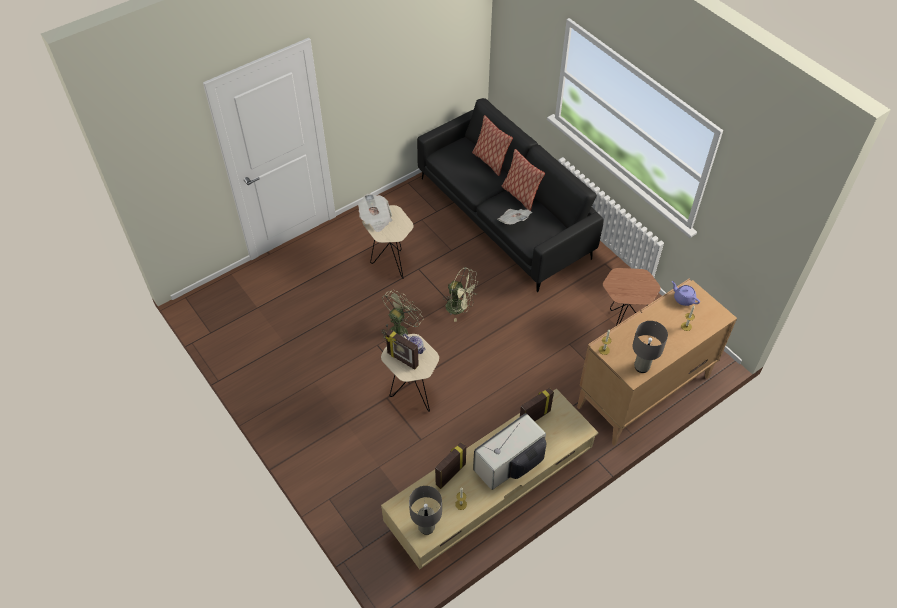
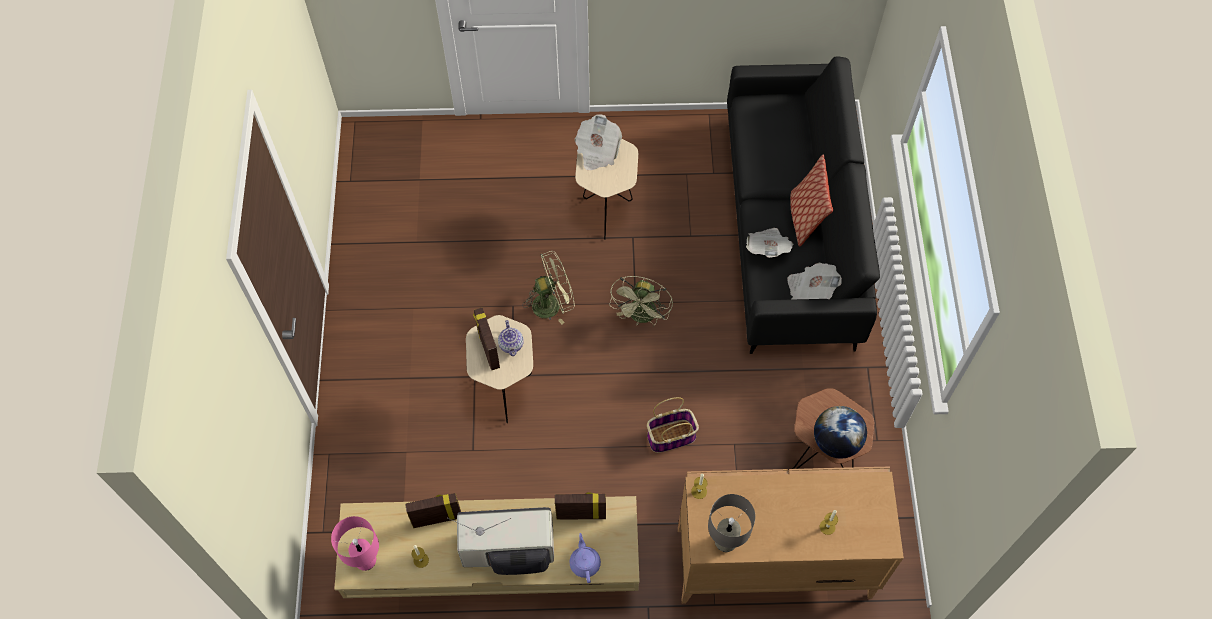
camera: 35 degrees right, 10 degrees up
(427, 527) = (366, 561): grey table lamp -> pink table lamp
(460, 307) = (642, 317): green fan -> green fan turned 45 degrees clockwise
(490, 161) = (806, 148): pillow -> none
(531, 360) = (671, 436): none -> basket
(555, 229) = (810, 289): none -> newspaper
(640, 293) = (836, 442): none -> globe
(683, 299) = (856, 489): purple teapot -> purple teapot (585, 563)

